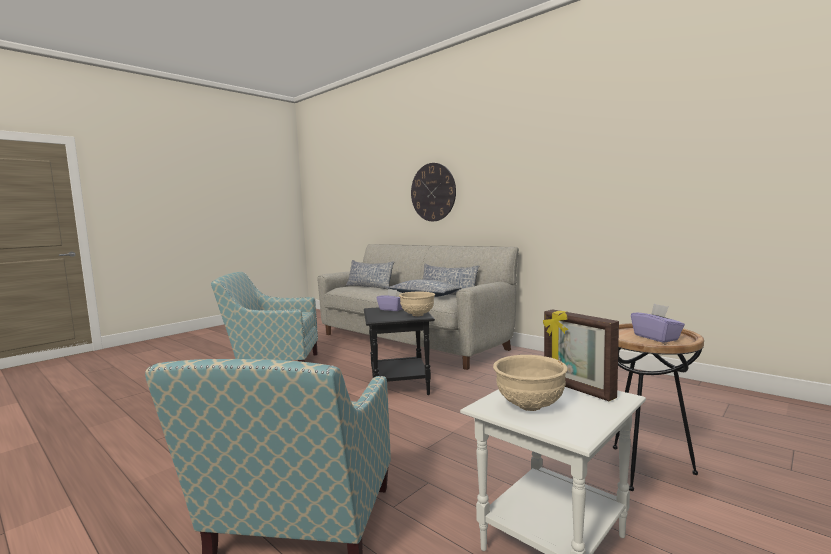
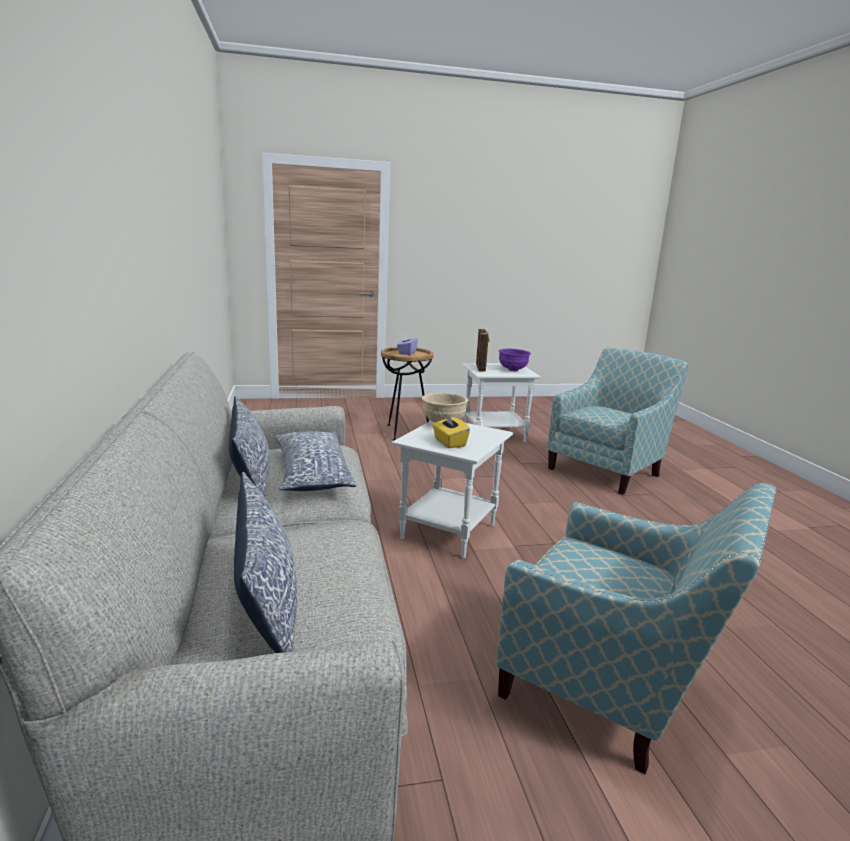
camera: 145 degrees left, 10 degrees up
(391, 309) = (449, 442): purple tissue box -> yellow tissue box
(400, 387) = (449, 531): black side table -> white side table
(433, 192) = (85, 237): wall clock -> none
(529, 406) = (513, 370): beige bowl -> purple bowl

